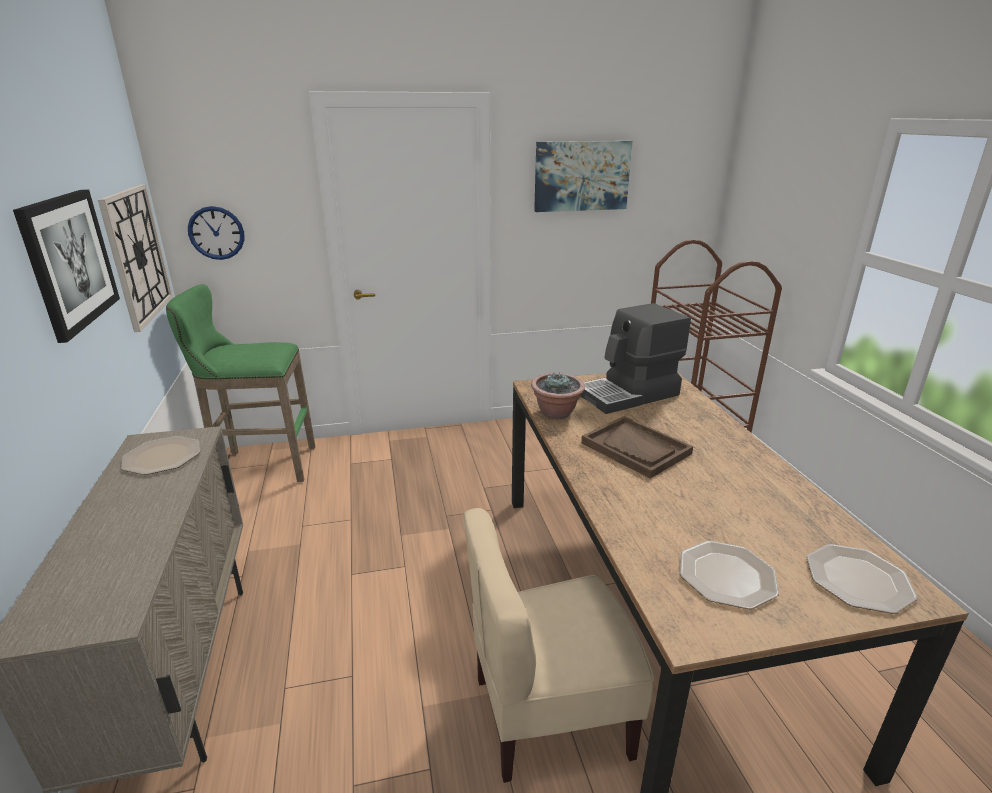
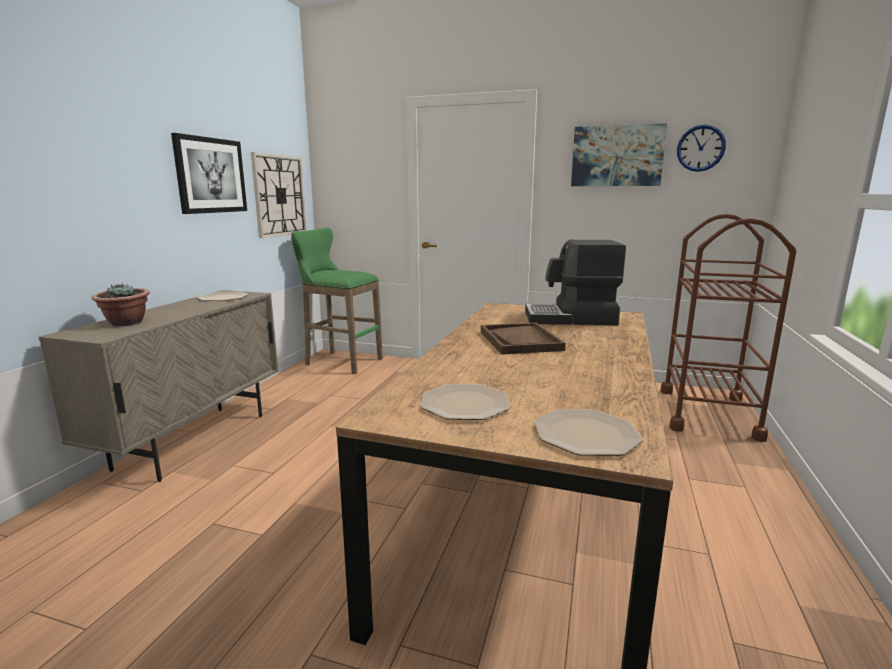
camera: 30 degrees right, 10 degrees down
(216, 233) = (342, 194): wall clock -> wall clock (700, 148)
(549, 715) = (370, 540): beige chair -> none
(556, 413) = (490, 318): potted plant -> potted plant (126, 323)

